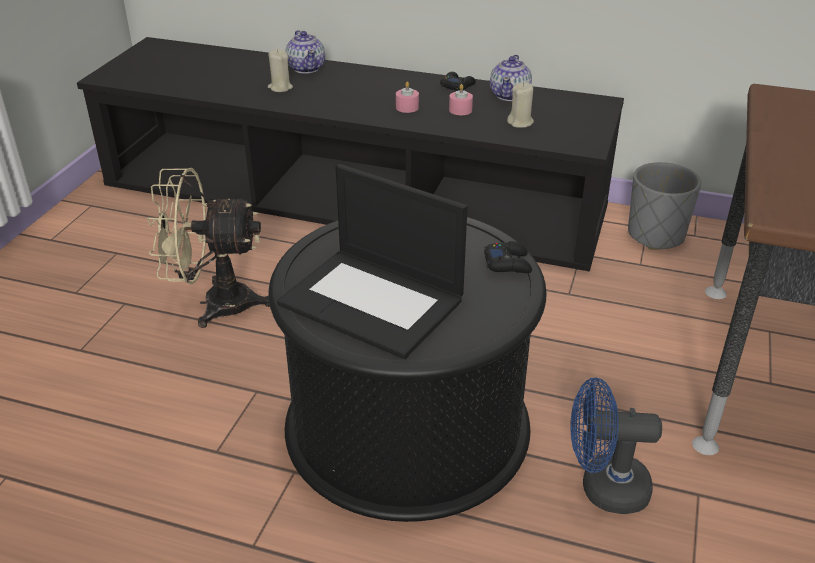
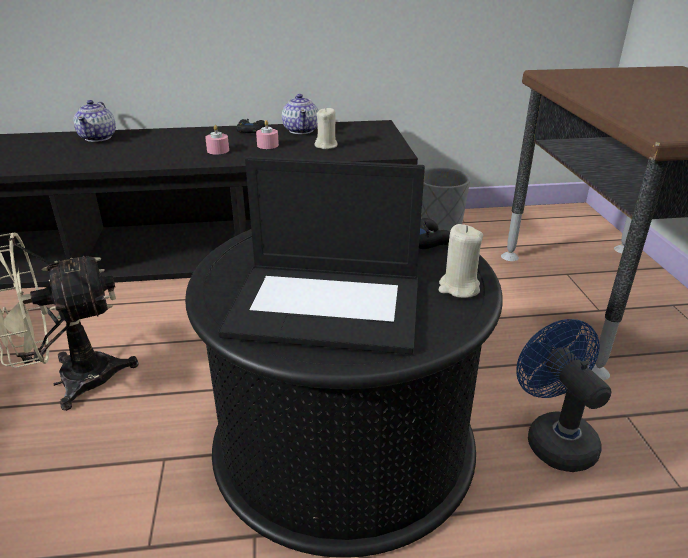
camera: 25 degrees left, 5 degrees down
(280, 87) = (80, 154): beige candle -> beige candle (458, 288)
(306, 68) = (98, 137): teapot -> teapot turned 45 degrees clockwise
(603, 488) = (554, 438): blue fan -> blue fan turned 90 degrees clockwise

